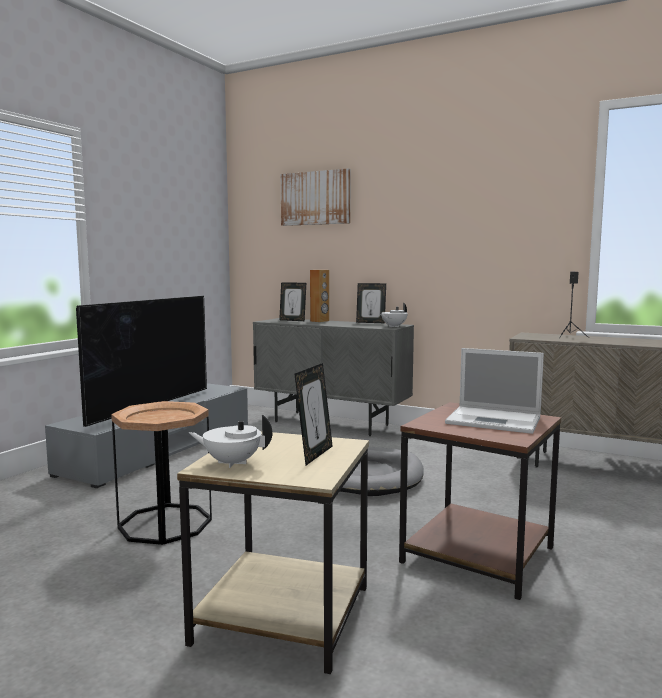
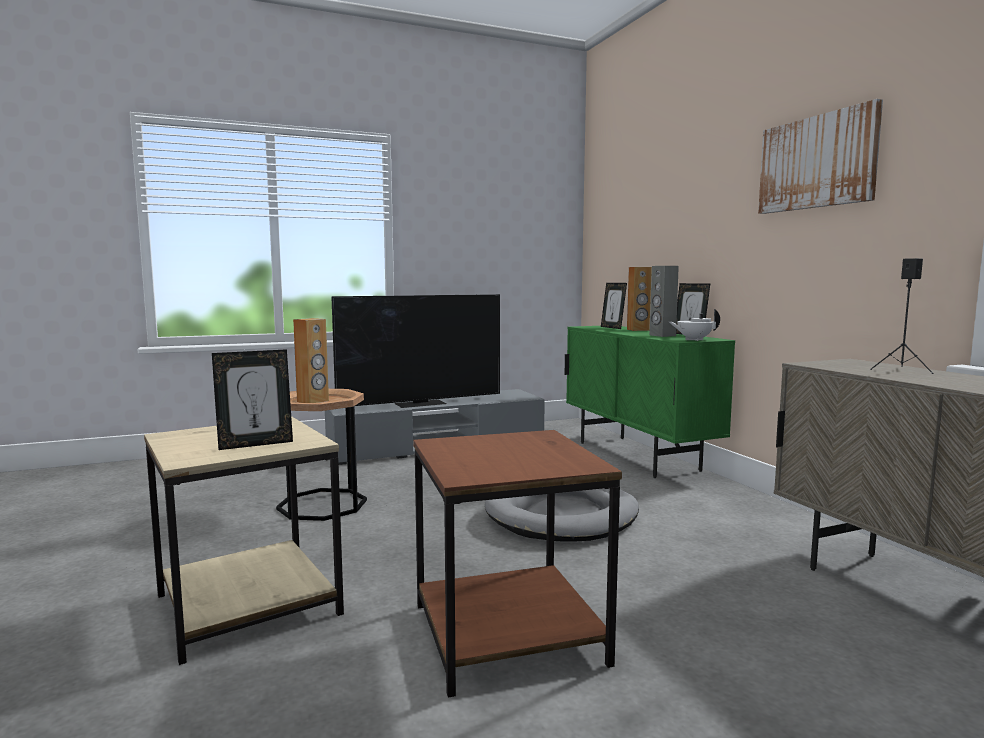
camera: 40 degrees right, 0 degrees up
(156, 418) = (313, 401): none -> brown speaker
(232, 463) = (191, 436): white teapot -> none
(315, 198) = (650, 179): picture -> picture (817, 162)
(331, 423) = (637, 456): grey cabinet -> green cabinet
(358, 324) = (662, 335): none -> grey speaker
(495, 420) = (523, 456): laptop -> none

